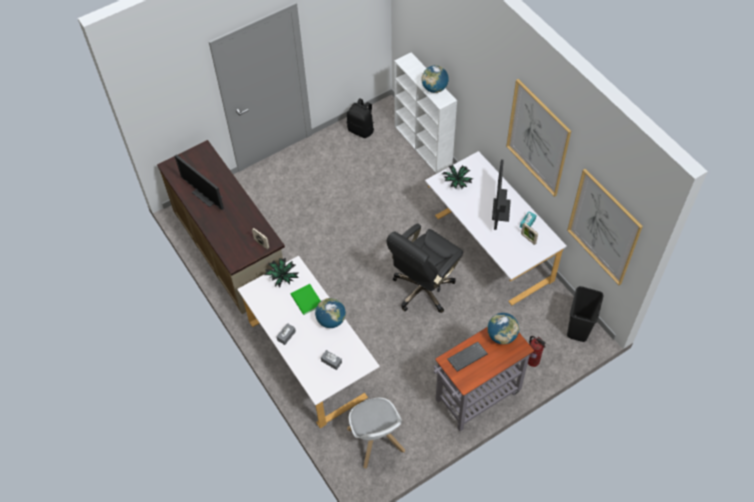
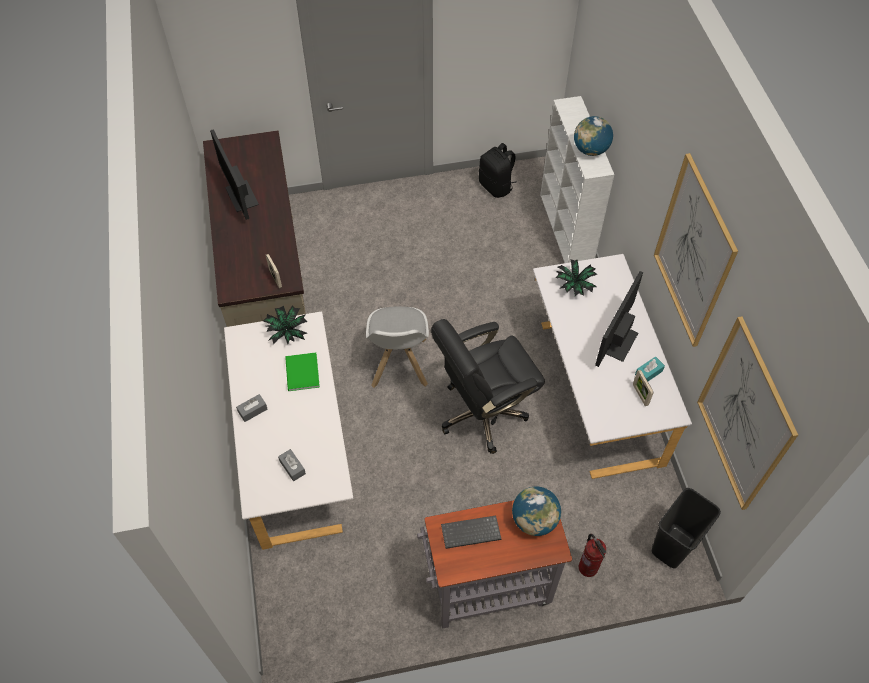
camera: 20 degrees right, 0 degrees up
(331, 320) = (320, 411): globe -> none
(376, 441) = (325, 597): chair -> chair (399, 364)

